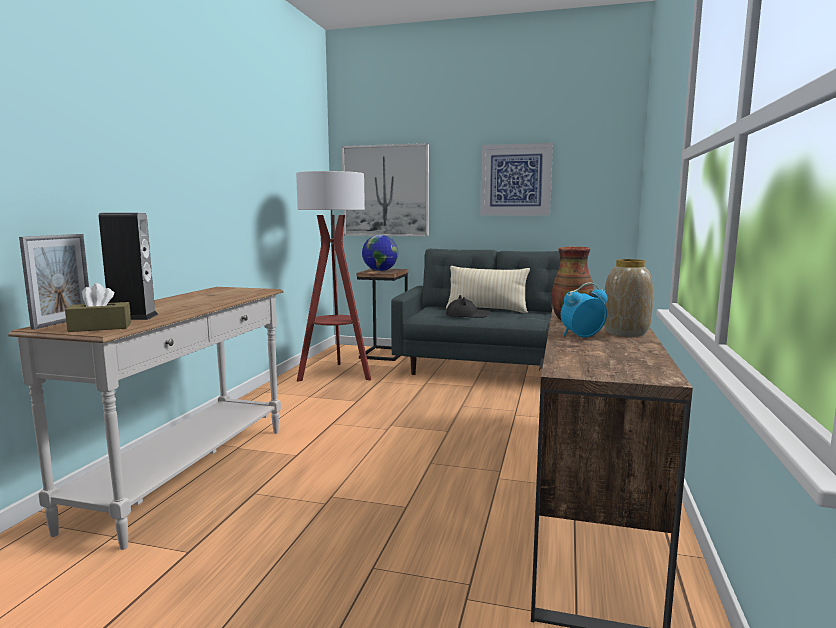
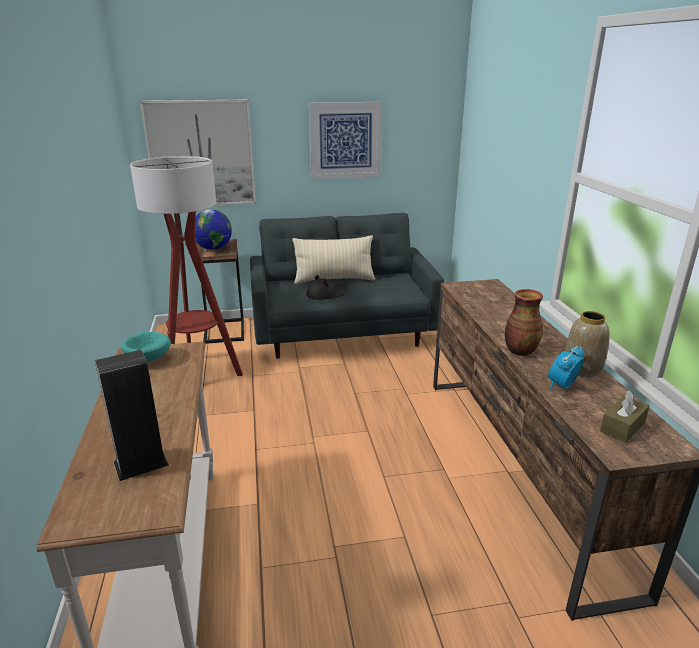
camera: 25 degrees left, 15 degrees up
(63, 322) = (74, 501): picture frame -> none
(100, 327) = (144, 503): brown tissue box -> brown tissue box (622, 427)
(227, 290) = (150, 359): none -> turquoise bowl

